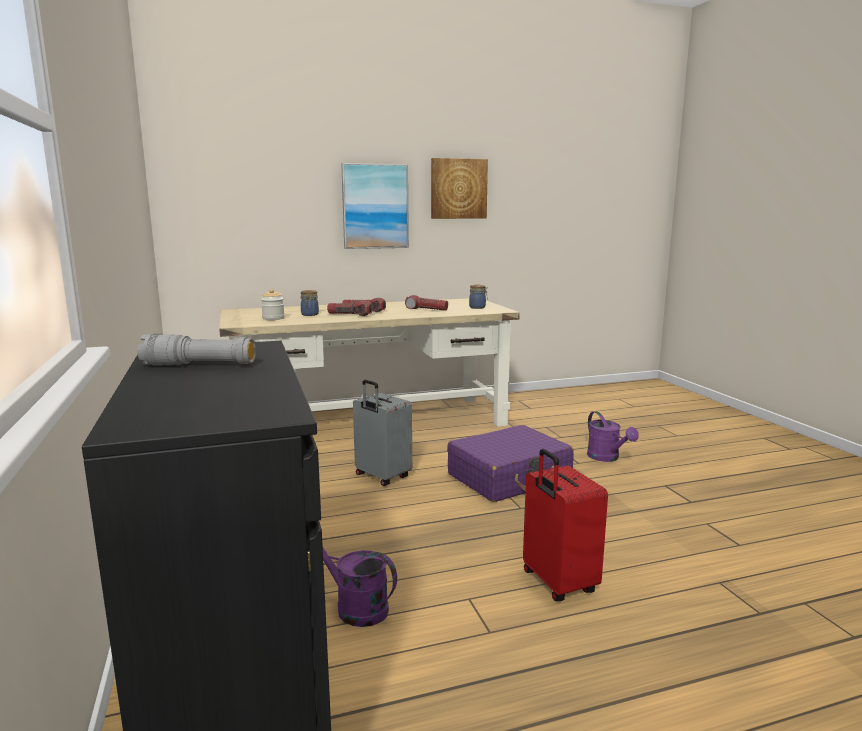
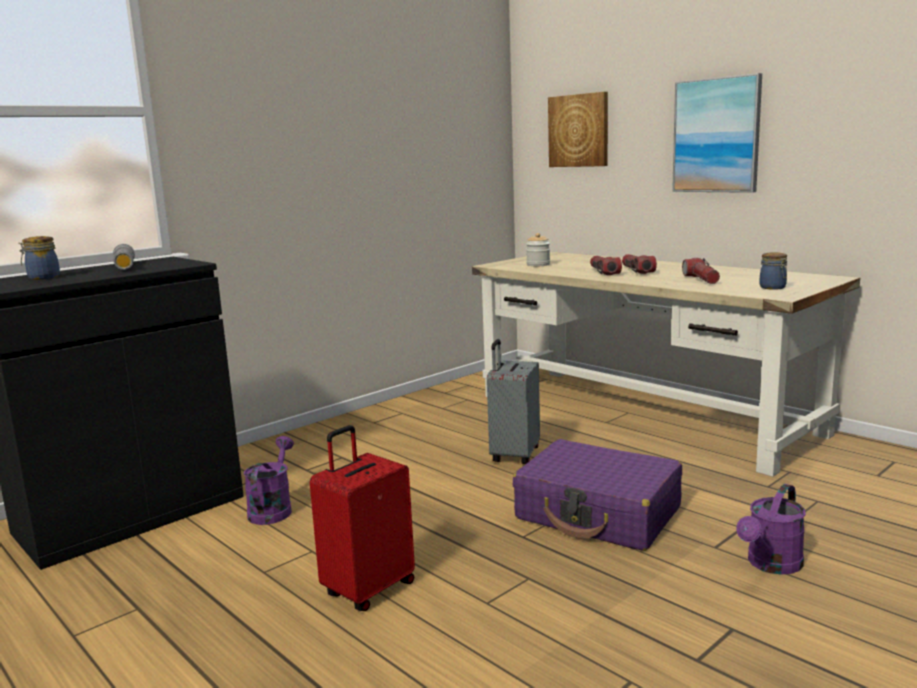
camera: 65 degrees right, 0 degrees up
(309, 315) = (578, 266): jar -> jar (42, 278)
(458, 189) = (842, 101): picture -> picture (579, 130)

